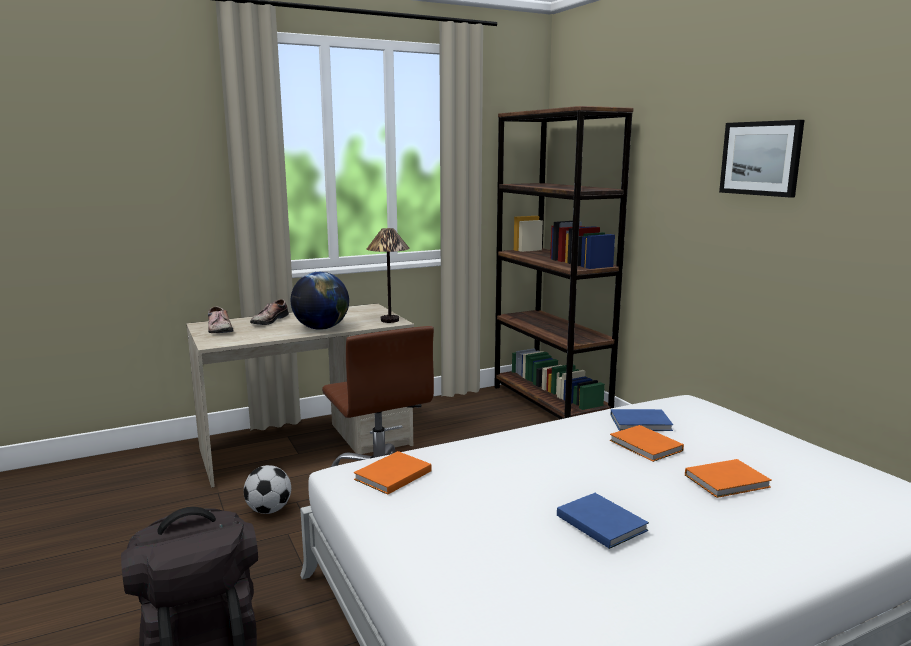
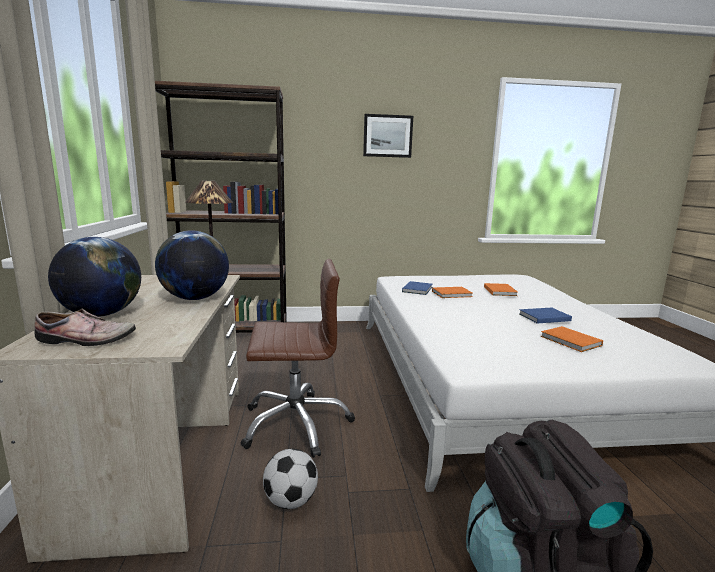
camera: 70 degrees left, 0 degrees up
(268, 320) = (102, 314): shoe -> globe
(391, 475) = (473, 353): orange book -> orange book (571, 341)

